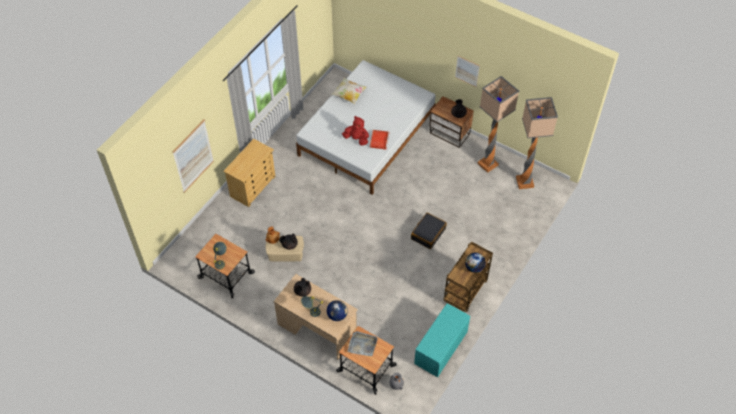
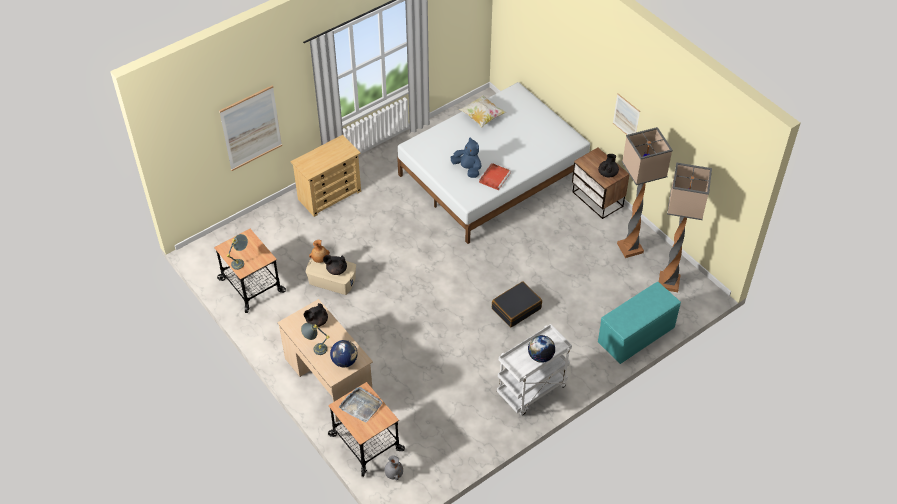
camera: 20 degrees right, 5 degrees down
(356, 139) = (467, 169): red plush toy -> blue plush toy
(441, 348) = (470, 448): turquoise bench -> turquoise bench (636, 335)
(465, 292) = (531, 391): brown cart -> white cart

